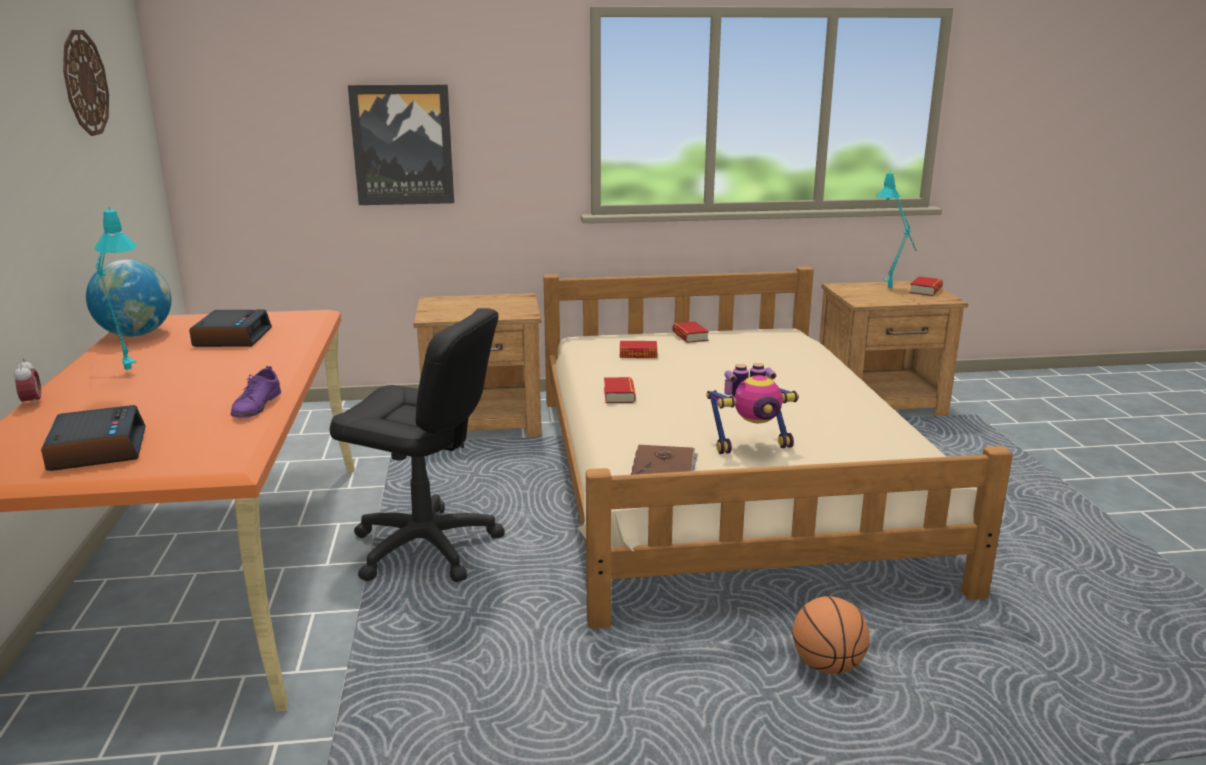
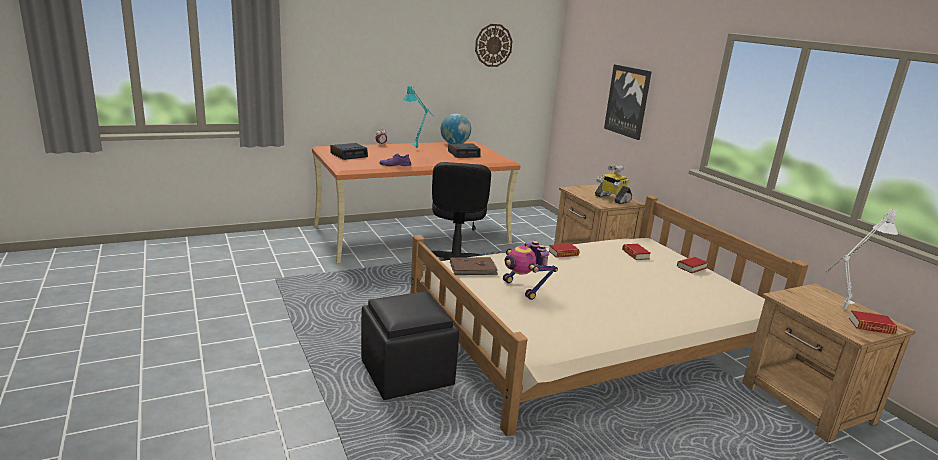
camera: 70 degrees right, 0 degrees up
(499, 304) = (611, 199): none -> toy robot
(827, 666) = (408, 374): basketball -> black ottoman
(892, 291) = (840, 310): turquoise table lamp -> white table lamp

